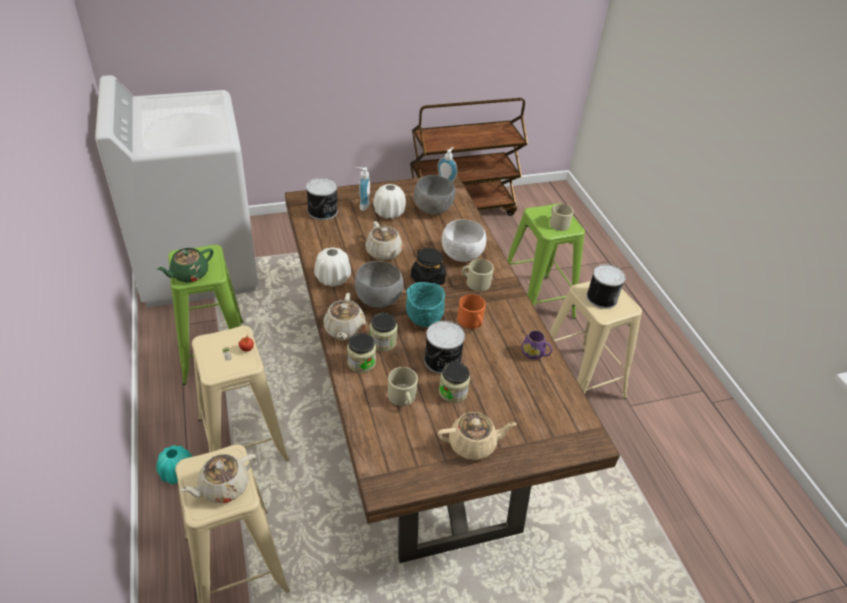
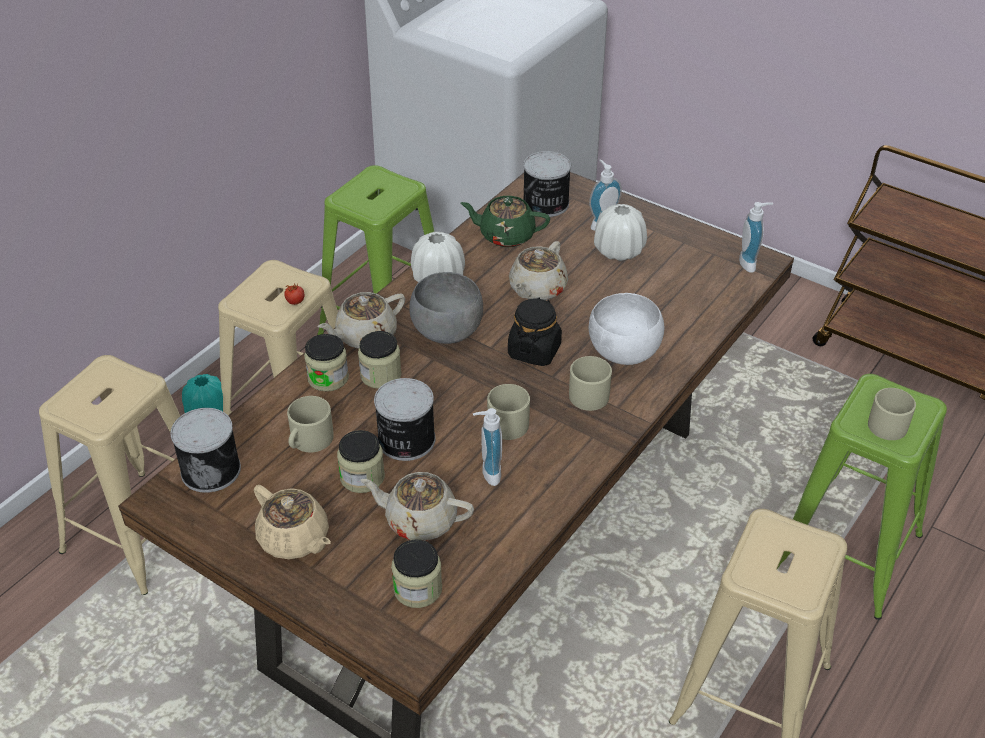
camera: 55 degrees right, 0 degrees up
(189, 274) = (354, 197): green teapot -> green teapot (506, 235)
(223, 487) = (100, 402): beige teapot -> beige teapot (419, 520)
(424, 319) = (460, 386): turquoise bowl -> none
(433, 209) = (683, 280): grey bowl -> none
(471, 322) = (505, 428): orange mug -> beige mug
(496, 346) = (487, 473): none -> soap dispenser
(535, 354) = (516, 518): purple mug -> none
(550, 415) = (417, 589): none -> jar
(601, 297) = (780, 553): can -> can (211, 469)

